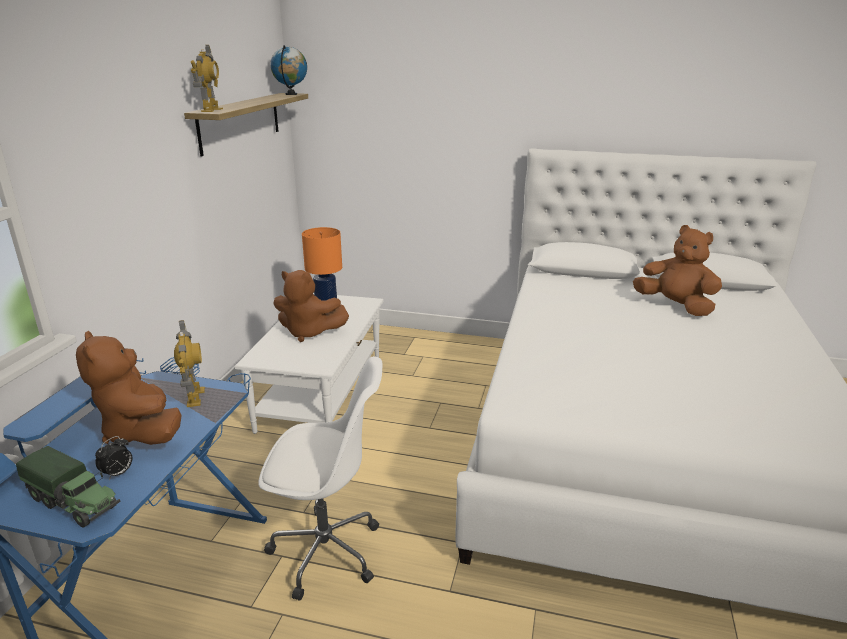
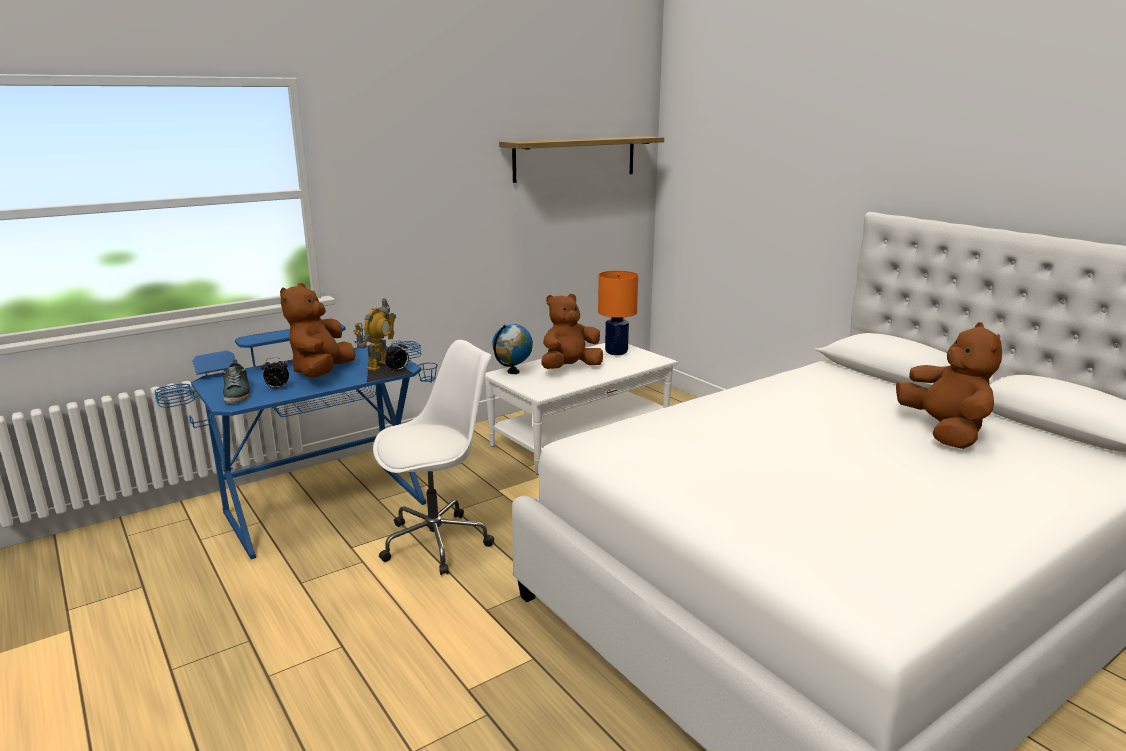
camera: 40 degrees right, 5 degrees down
(74, 503) = (237, 393): toy truck -> shoe
(211, 110) = (523, 141): toy robot -> none
(225, 395) = (398, 370): none -> alarm clock
(291, 94) = (645, 137): globe -> globe (513, 372)
(309, 332) = (569, 368): brown plush toy -> brown plush toy turned 90 degrees clockwise
(328, 552) = (438, 542): white office chair -> white office chair turned 75 degrees counterclockwise

